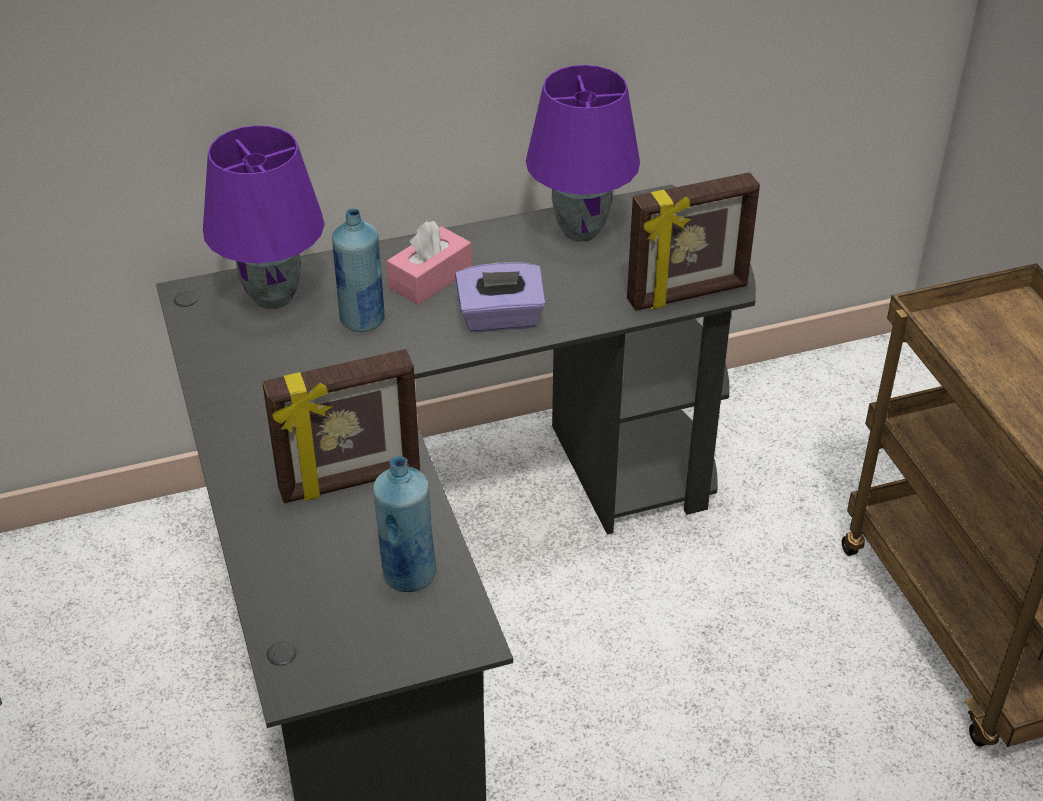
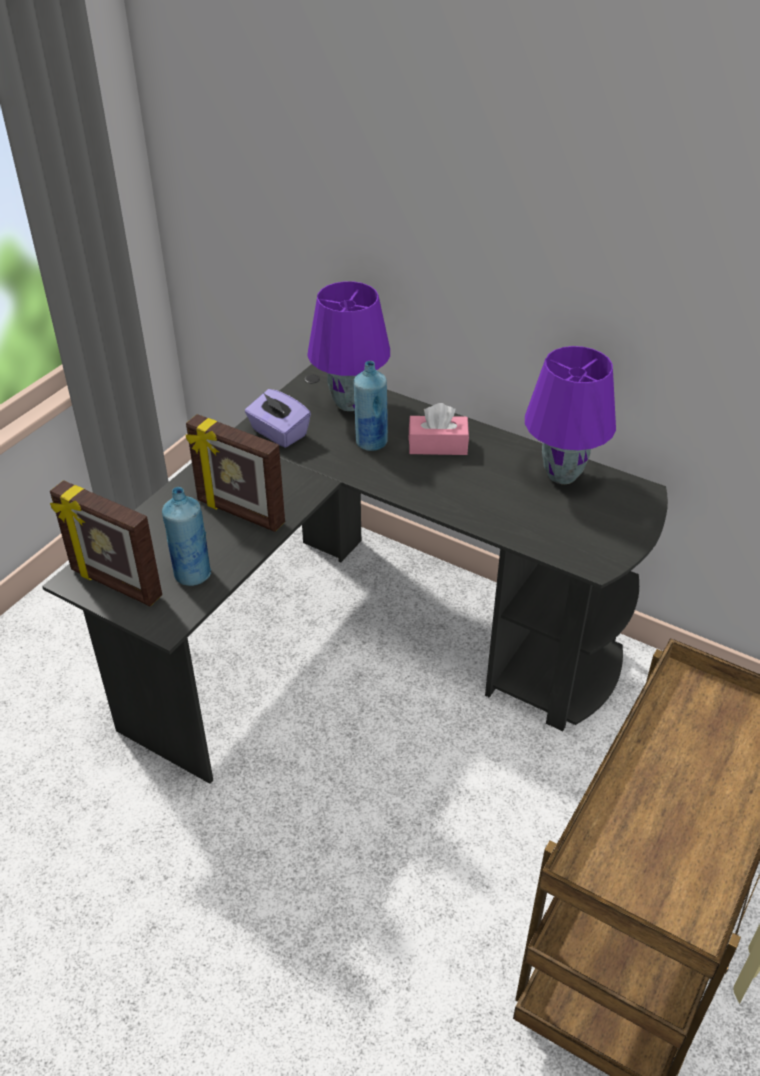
camera: 50 degrees right, 0 degrees up
(500, 319) = (438, 490): purple tissue box -> purple tissue box (278, 433)
(688, 295) = (564, 552): picture frame -> picture frame (115, 584)

